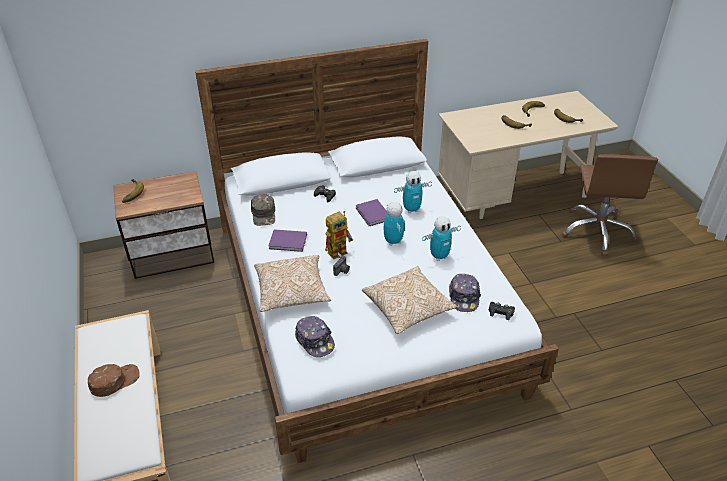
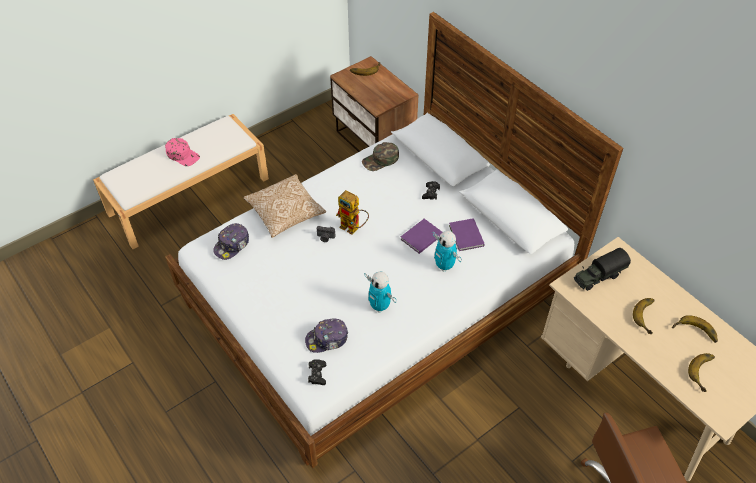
camera: 70 degrees right, 10 degrees up
(114, 380) = (183, 155): brown cap -> pink cap
(289, 242) = (349, 190): purple book -> purple book (466, 236)
(393, 241) = (385, 264): toy robot -> none
(407, 308) = (295, 299): pillow -> none
(472, 131) = (598, 276): none -> toy truck

